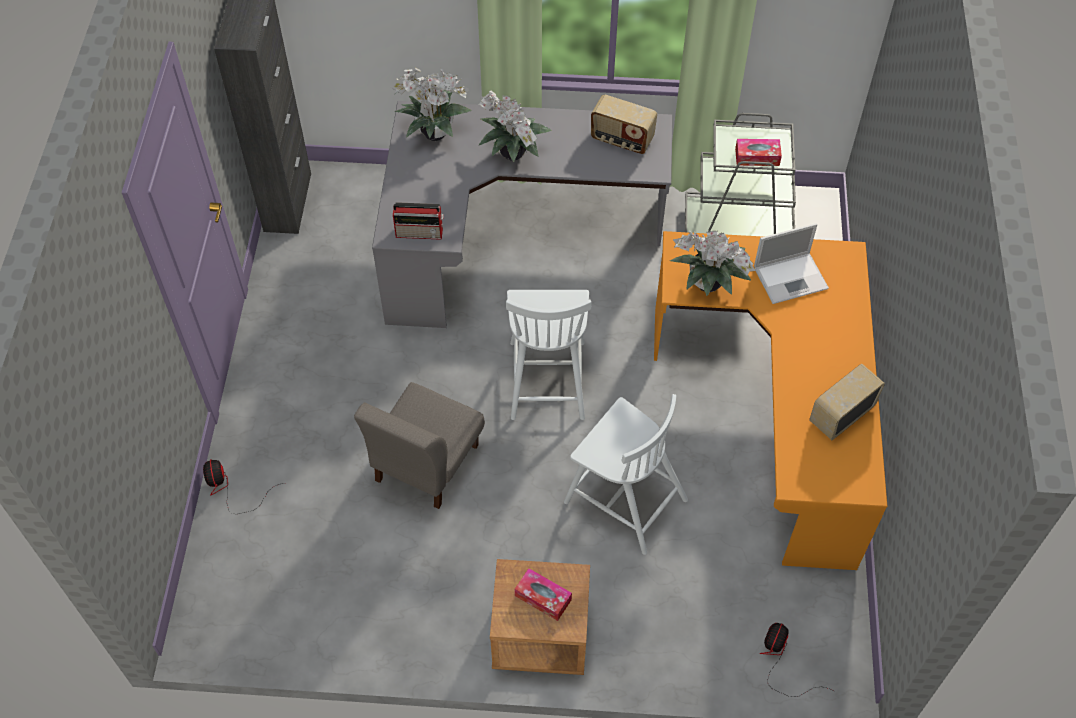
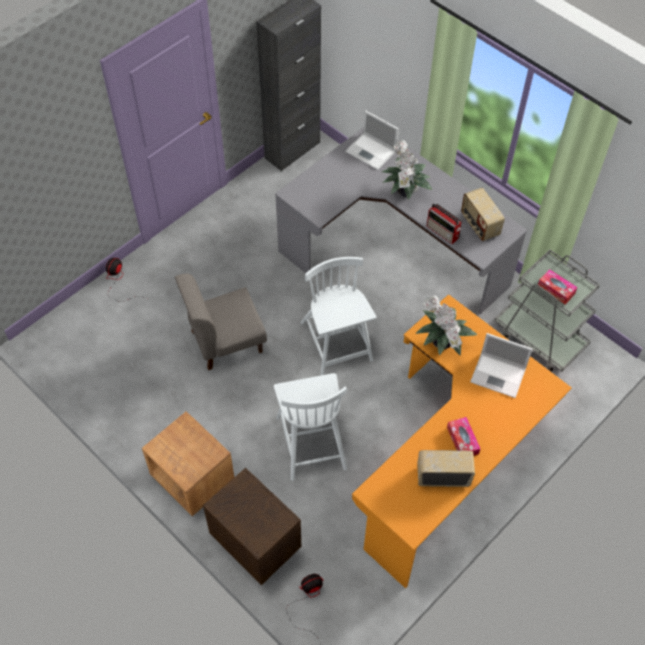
camera: 40 degrees right, 0 degrees up
(420, 232) = (308, 202): radio -> radio (443, 232)
(433, 133) = (371, 152): potted plant -> laptop
(543, 597) = (188, 450): tissue box -> tissue box (462, 441)
(547, 378) = (336, 343): white chair -> white chair turned 120 degrees clockwise
(671, 645) = (255, 541): none -> brown nightstand

